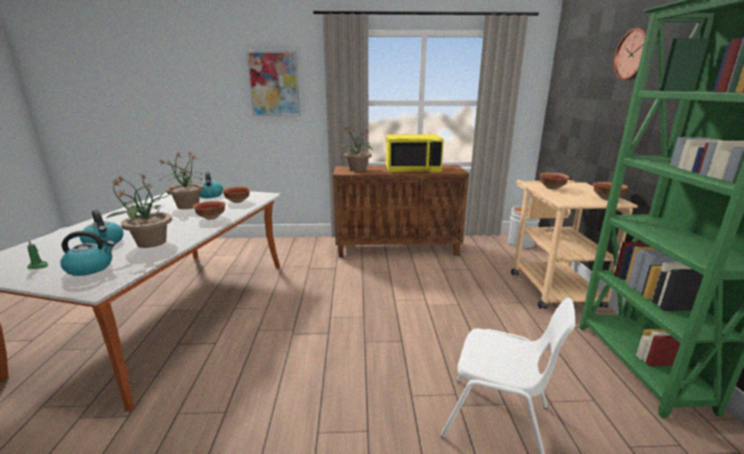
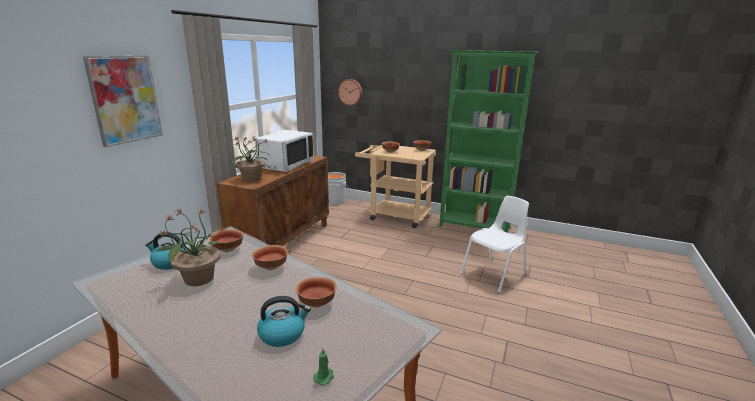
camera: 65 degrees left, 0 degrees up
(91, 268) = (361, 336): kettle -> none
(150, 243) = (316, 303): potted plant -> bowl
(412, 169) = (285, 165): yellow microwave -> white microwave
(634, 54) = (408, 65): wall clock -> wall clock (350, 92)

